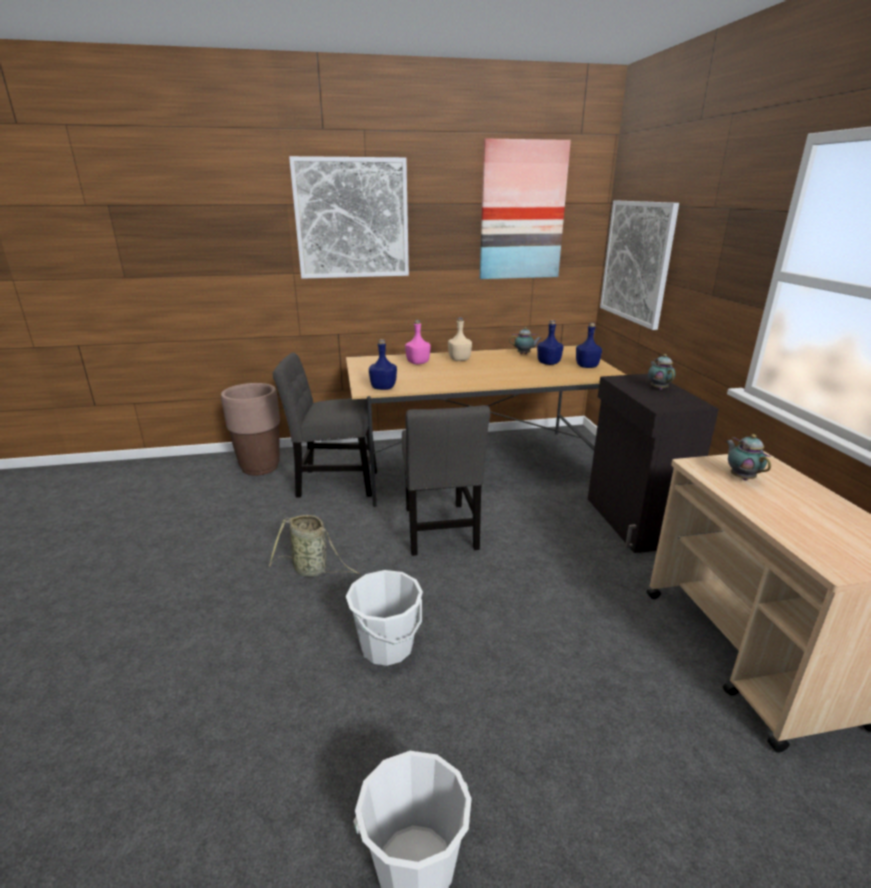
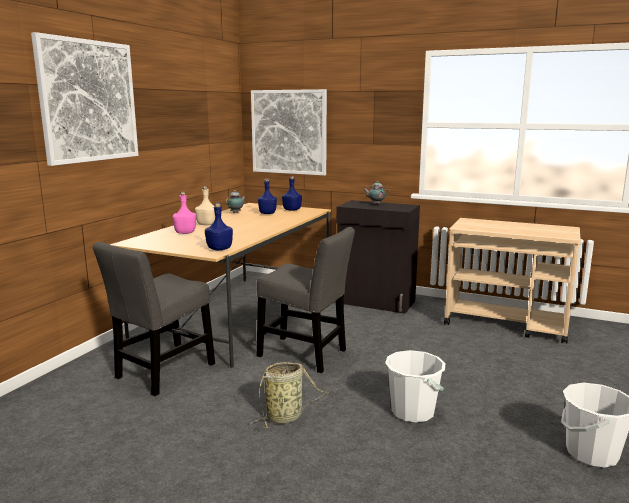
camera: 55 degrees left, 10 degrees down
(260, 467) = (55, 400): brown planter -> none
(522, 211) = (200, 97): picture -> none
(741, 477) = (482, 226): teapot -> none

